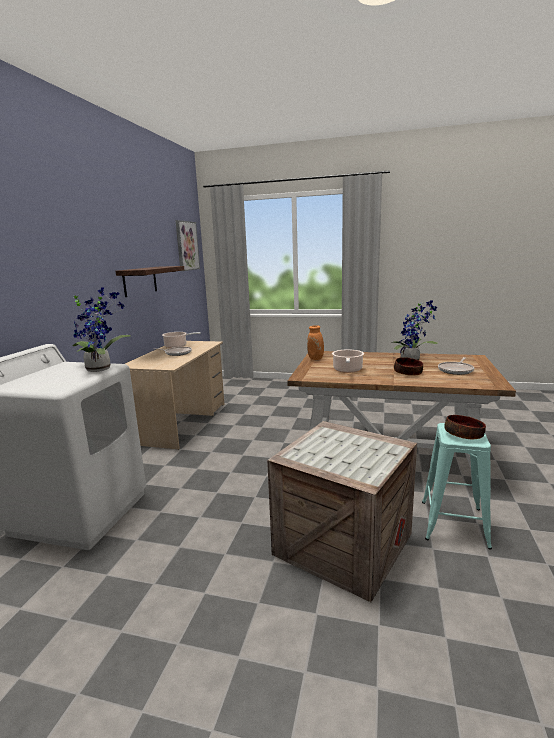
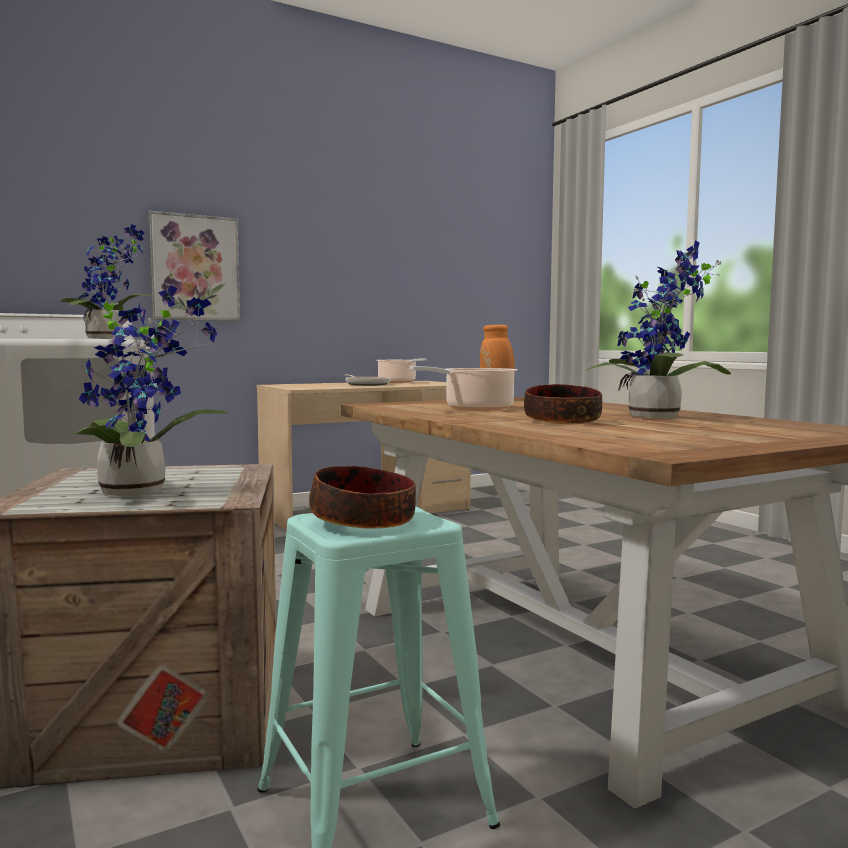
camera: 45 degrees right, 10 degrees down
(140, 281) = (353, 267): shelf -> none
(187, 246) = (499, 227): picture -> picture (194, 268)
(358, 454) = (141, 490): none -> potted plant
(456, 370) = (691, 432): frying pan -> none

